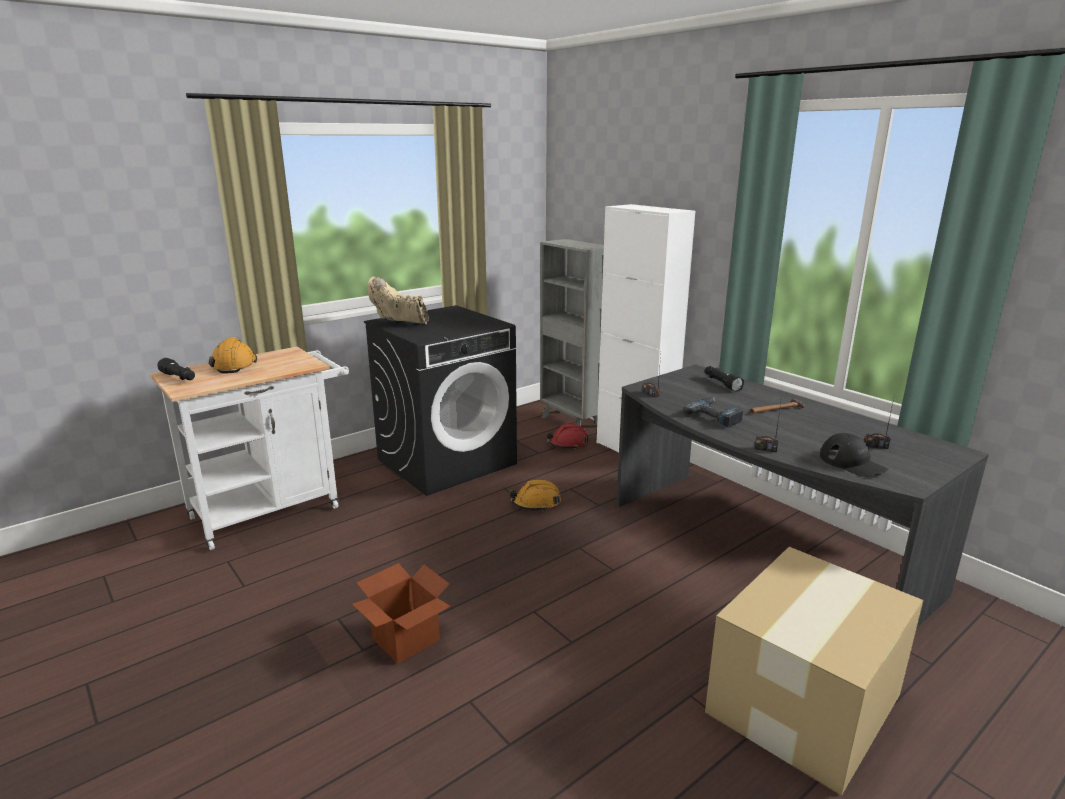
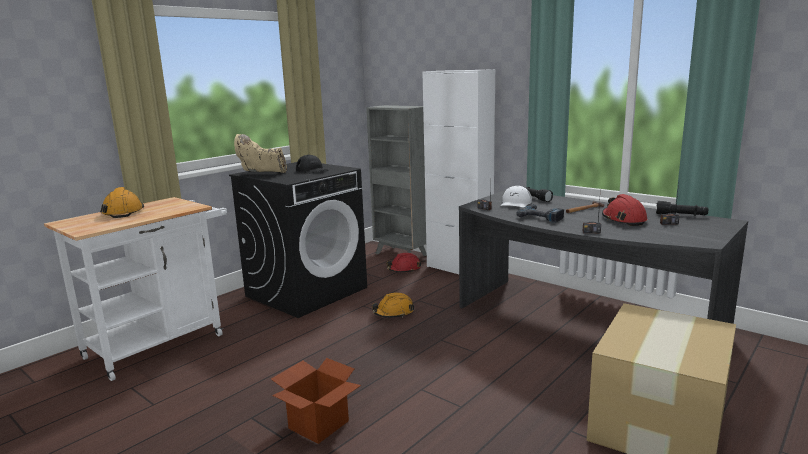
camera: 10 degrees left, 5 degrees down
(179, 378) = (75, 224): black flashlight -> black flashlight (681, 215)
(693, 389) = (515, 203): none -> white cap
(818, 432) = (623, 219): none -> red hard hat
(852, 463) = (659, 234): black cap -> black cap (312, 170)

